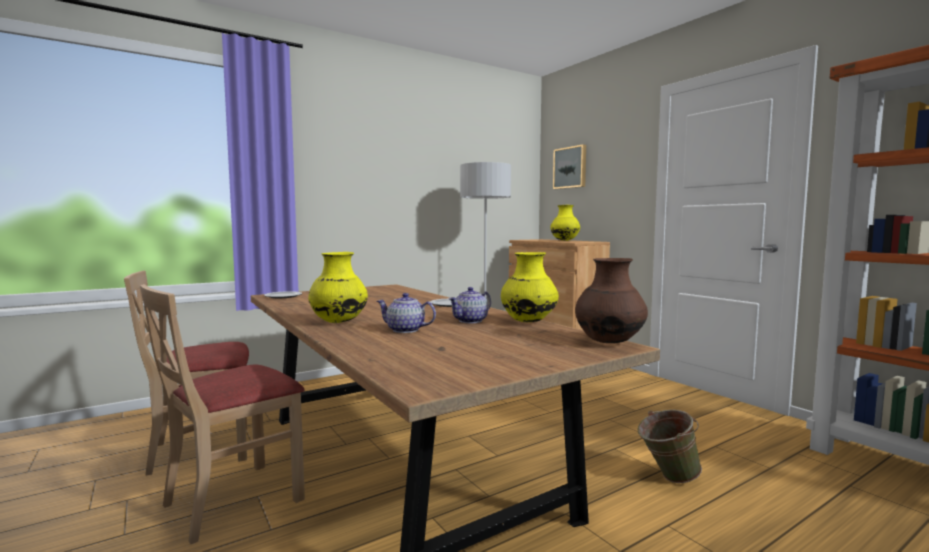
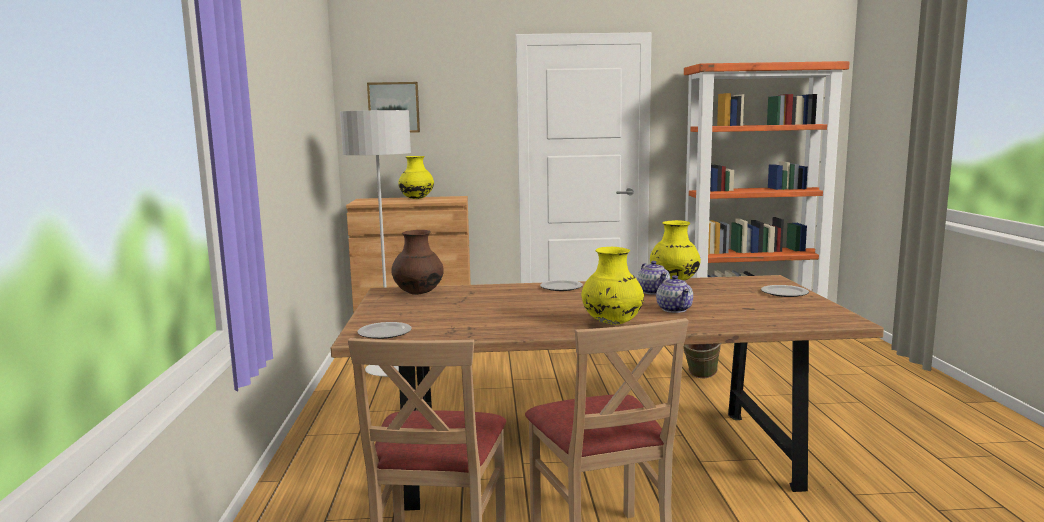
camera: 60 degrees left, 5 degrees up
(406, 330) = (674, 309): teapot -> teapot turned 60 degrees counterclockwise
(544, 354) = (783, 293): none -> plate
(609, 342) = (758, 278): brown vase -> brown vase (418, 293)

